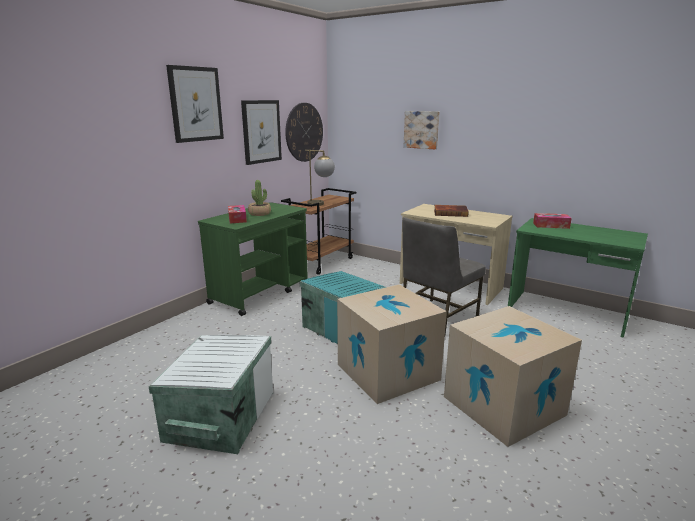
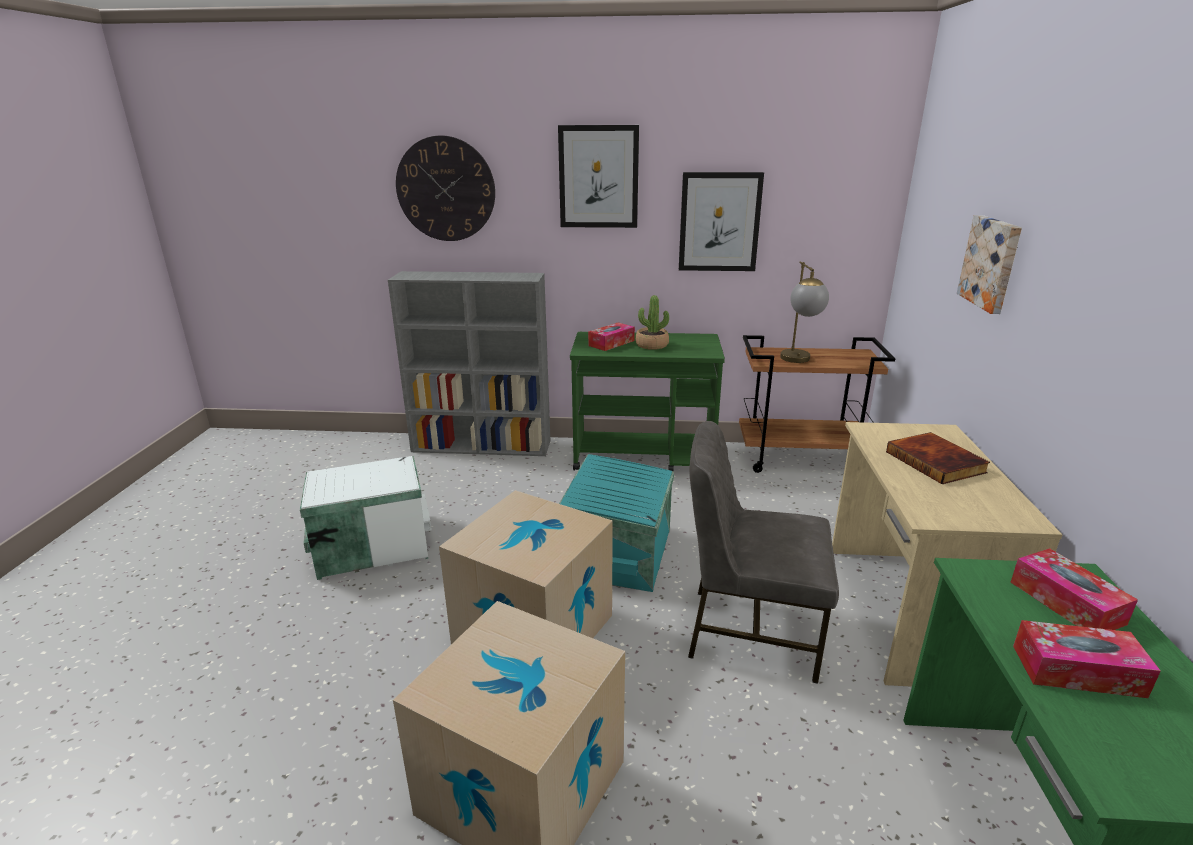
camera: 60 degrees right, 5 degrees up
(151, 337) = (483, 446): none -> grey bookcase
(304, 132) = (827, 230): wall clock -> wall clock (446, 189)
(584, 234) = (1077, 671): none -> tissue box

